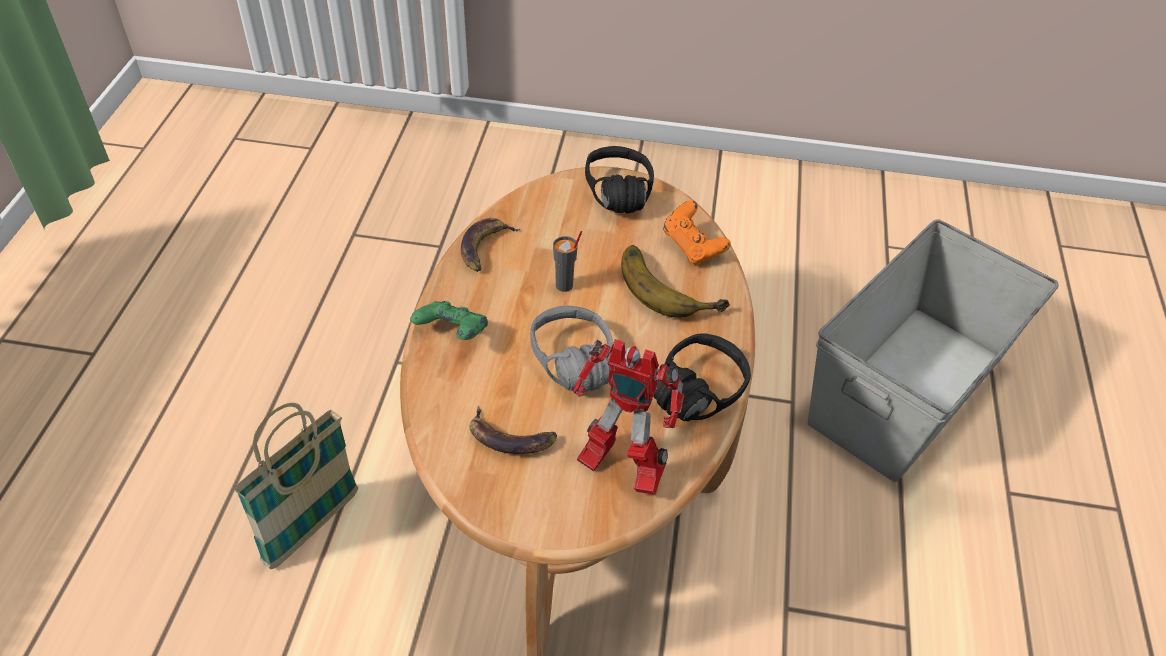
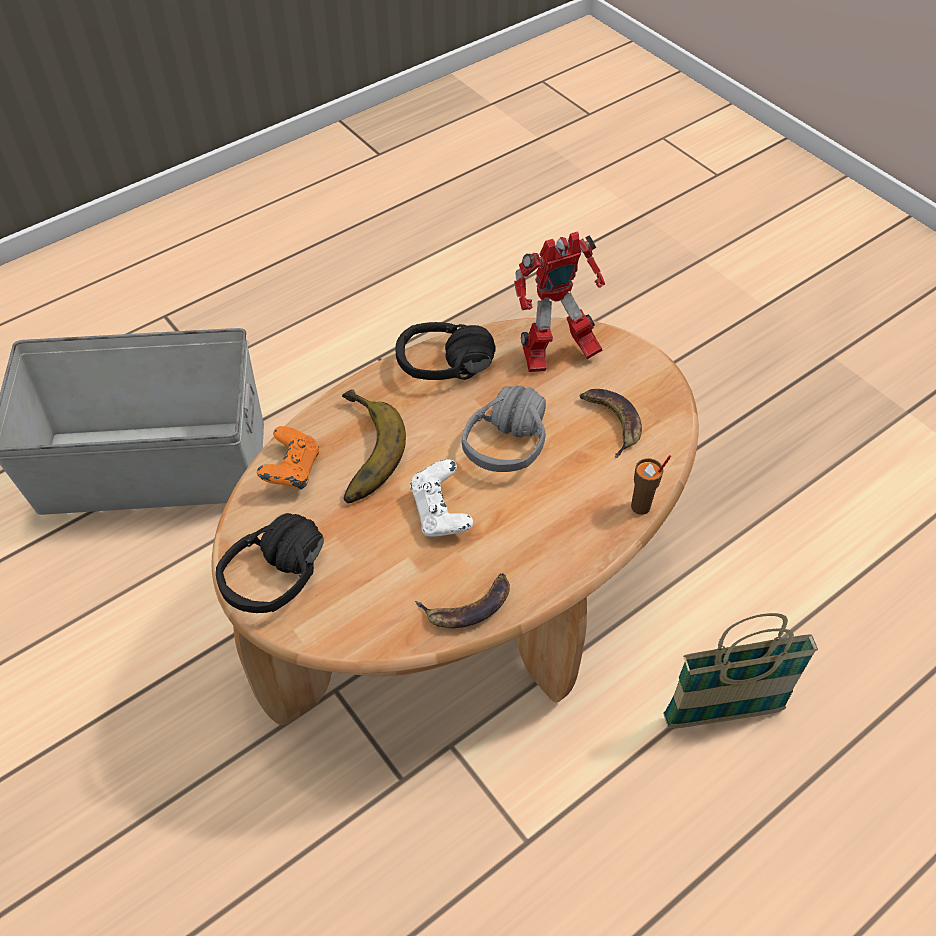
camera: 135 degrees left, 5 degrees up
(423, 382) = (641, 507): none -> brown cup
(452, 334) = (581, 534): green game controller -> none
(564, 285) = (441, 512): grey cup -> white game controller
(619, 467) = (555, 356): toy robot -> toy robot turned 90 degrees clockwise

